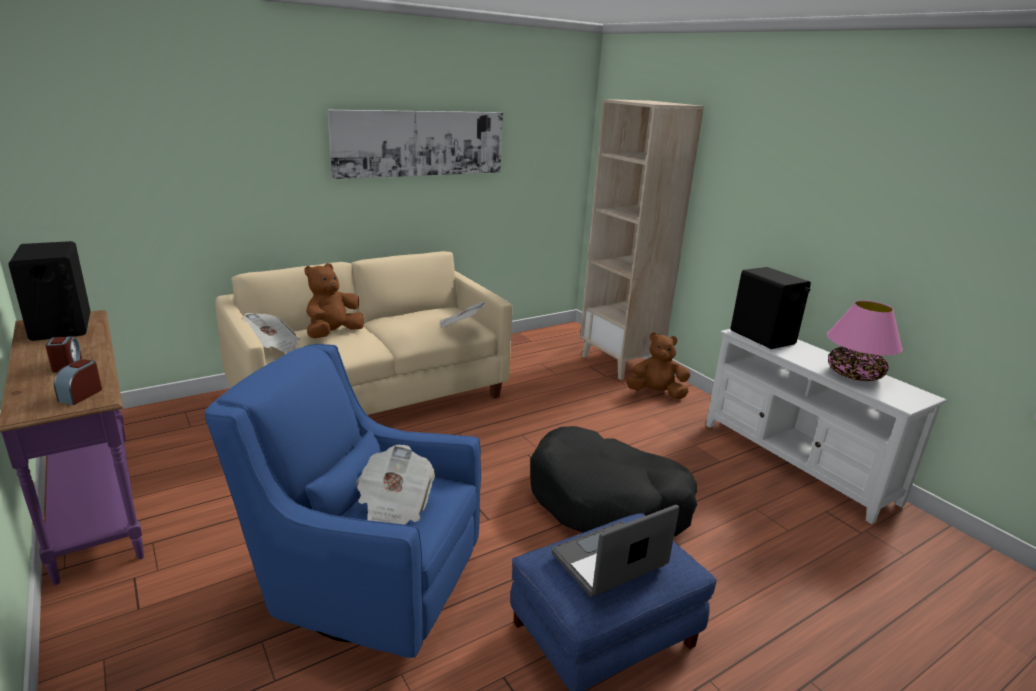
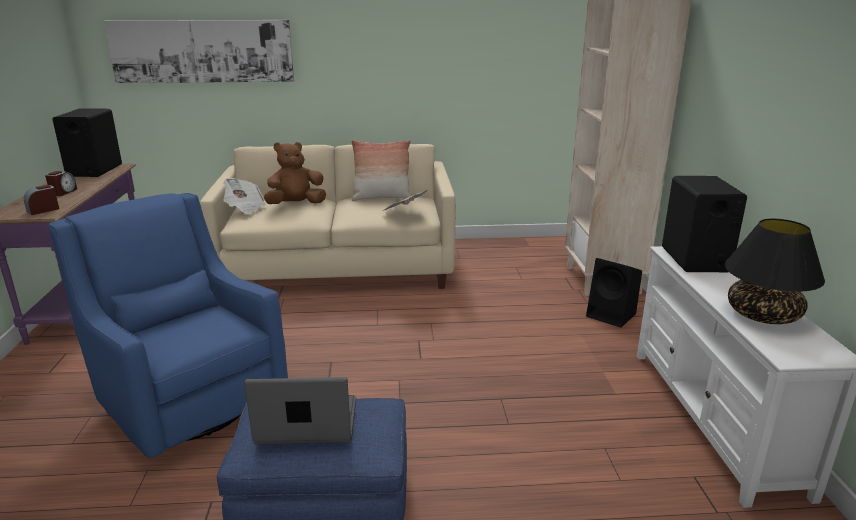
camera: 30 degrees right, 0 degrees up
(394, 505) = (182, 331): newspaper -> none
(414, 314) = (381, 198): none -> pillow
(420, 143) = (415, 40): picture -> picture (202, 51)
(607, 501) = (449, 398): black dog bed -> none
(656, 393) = (612, 315): brown plush toy -> black speaker
(853, 375) = (762, 315): pink table lamp -> black table lamp

